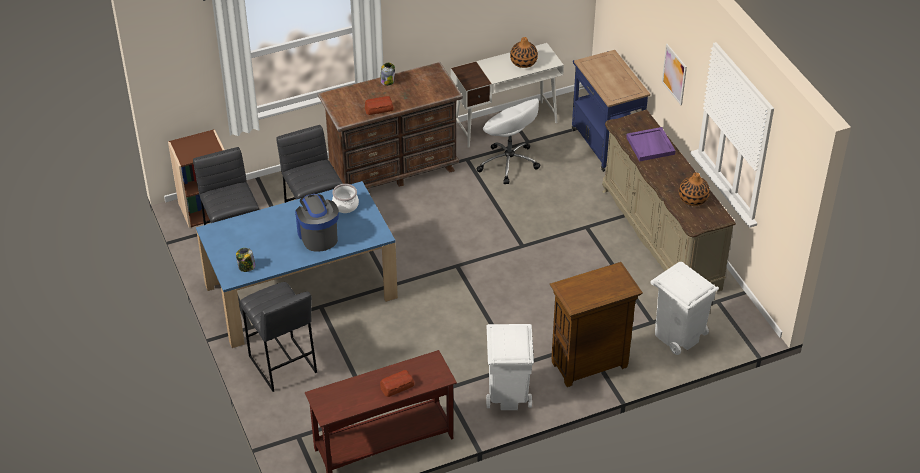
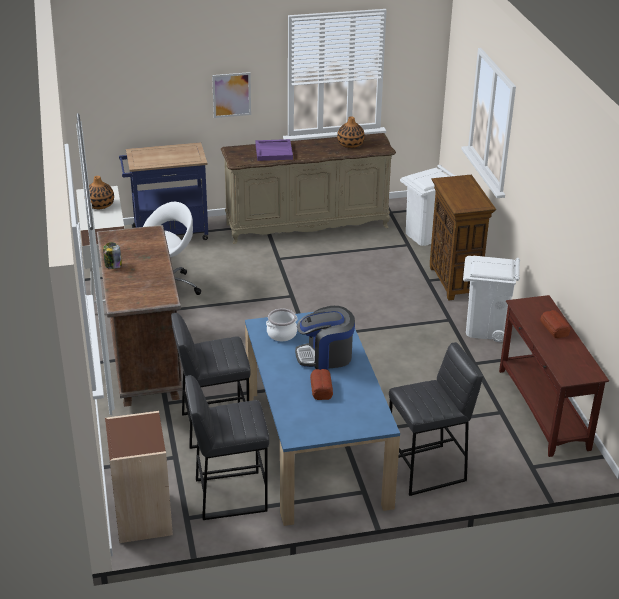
camera: 80 degrees left, 10 degrees down
(246, 267) = (365, 412): jar -> none
(379, 109) = (159, 274): bread -> bread (321, 388)

